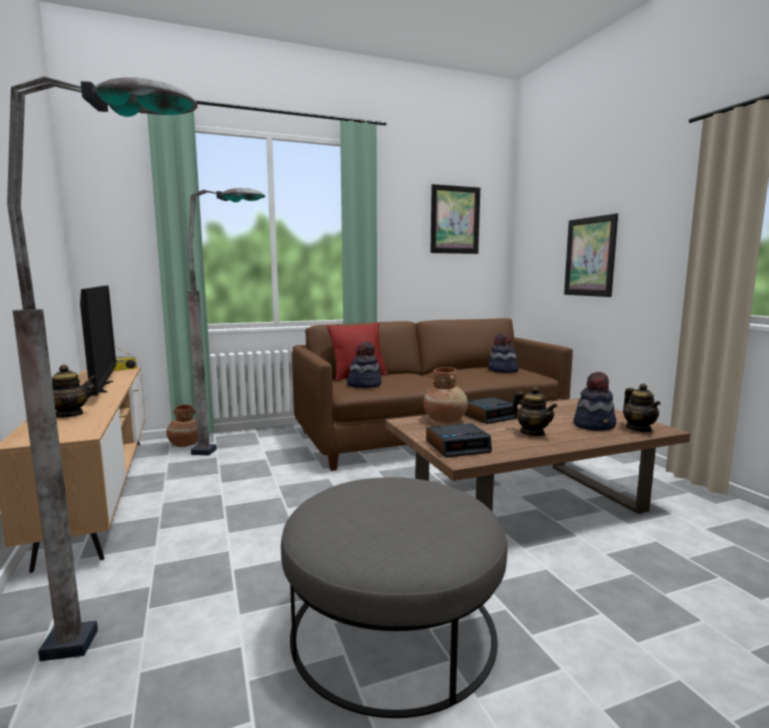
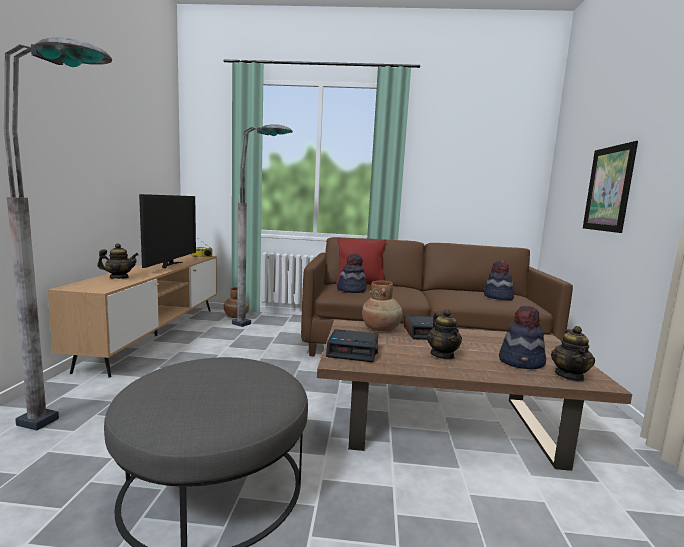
camera: 25 degrees right, 0 degrees up
(455, 220) = (487, 152): picture -> none

